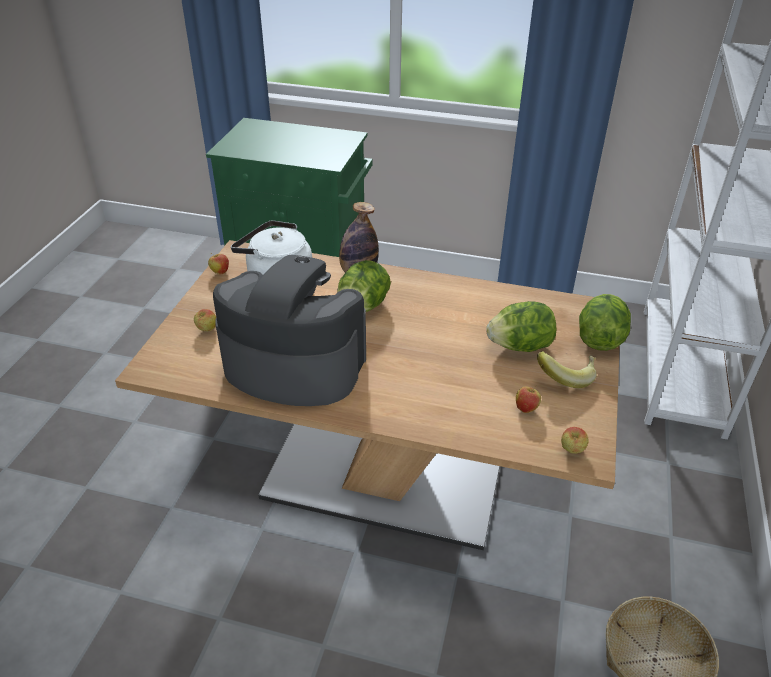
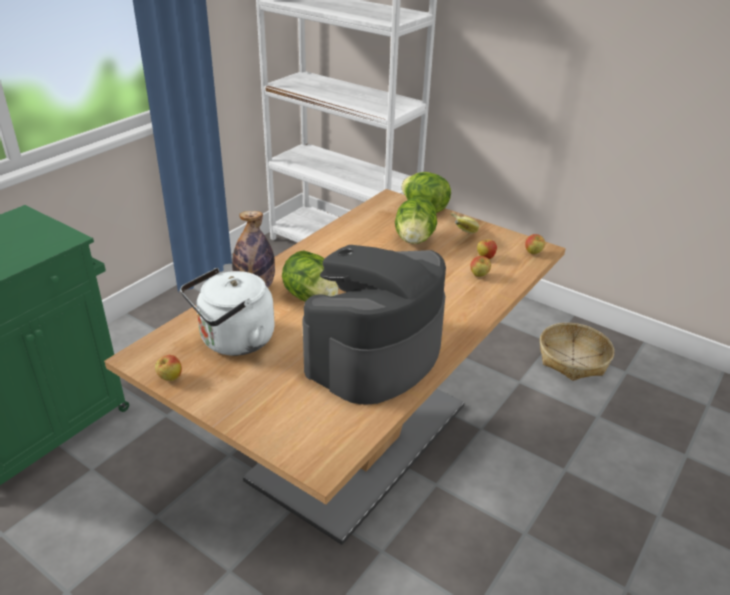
camera: 70 degrees left, 5 degrees down
(207, 330) = (277, 405): apple -> apple (479, 275)

